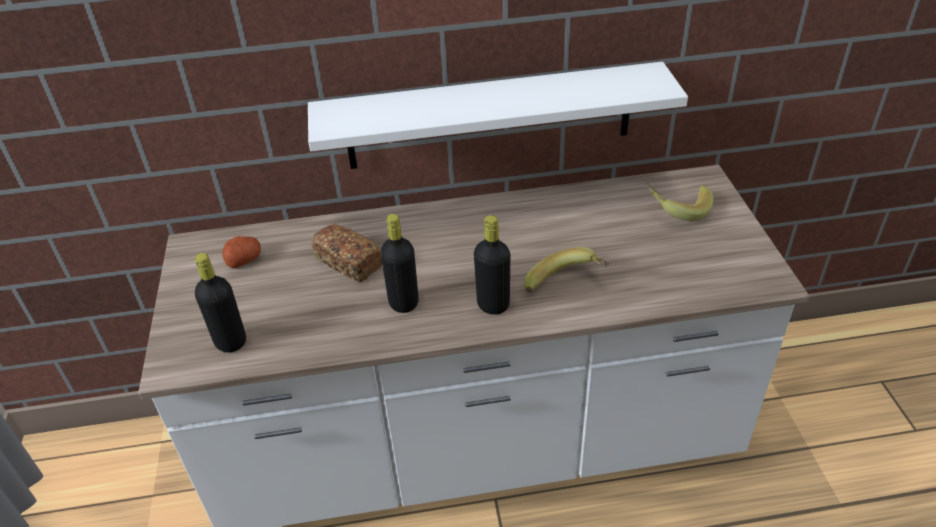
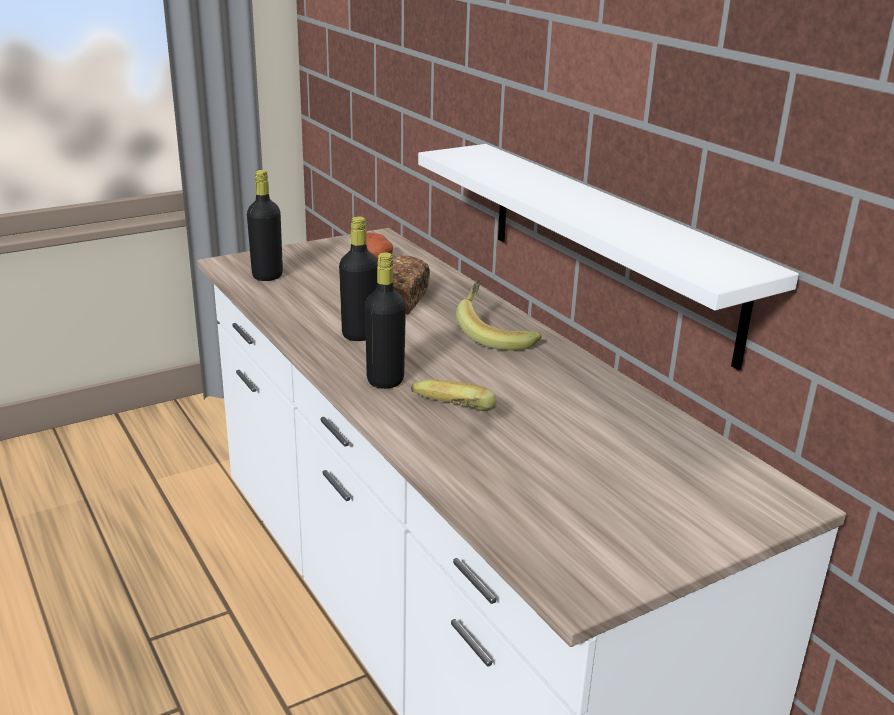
camera: 65 degrees right, 15 degrees down
(676, 209) = (680, 483): banana -> banana (496, 335)

